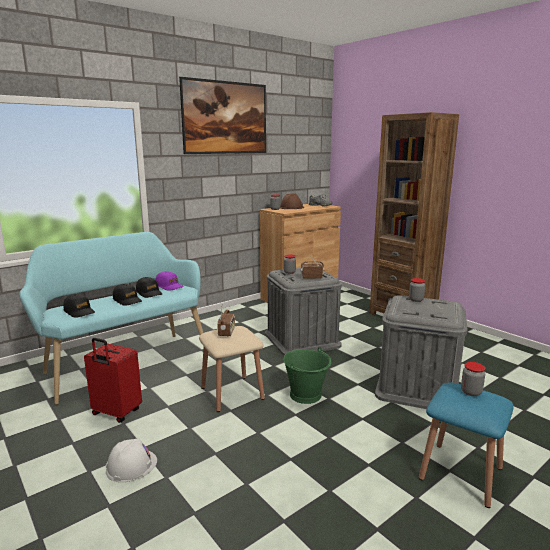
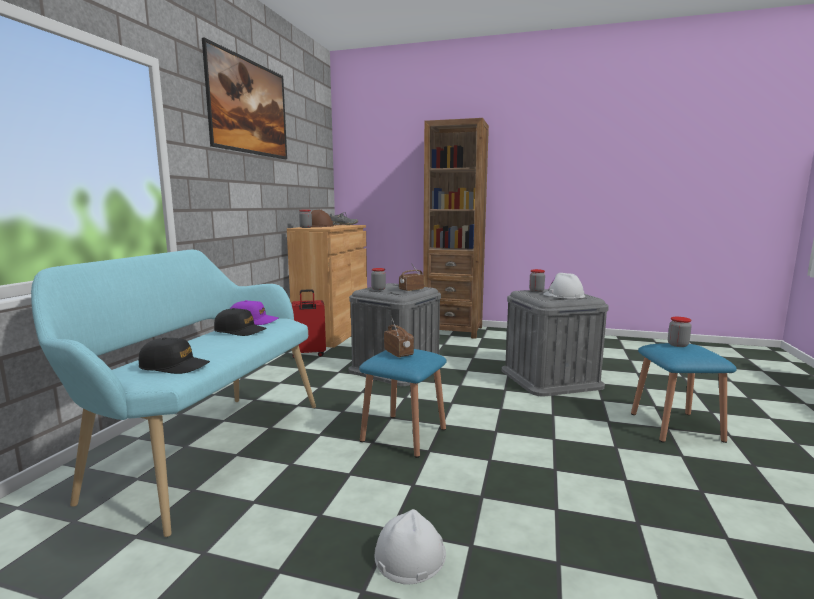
camera: 35 degrees left, 5 degrees down
(116, 413) = (289, 508): red suitcase -> red suitcase (309, 354)
(127, 300) = (226, 342): black cap -> none
(232, 393) = (404, 434): beige stool -> blue stool
(306, 394) = (477, 412): green bucket -> none
(429, 310) = (563, 295): none -> white hard hat

